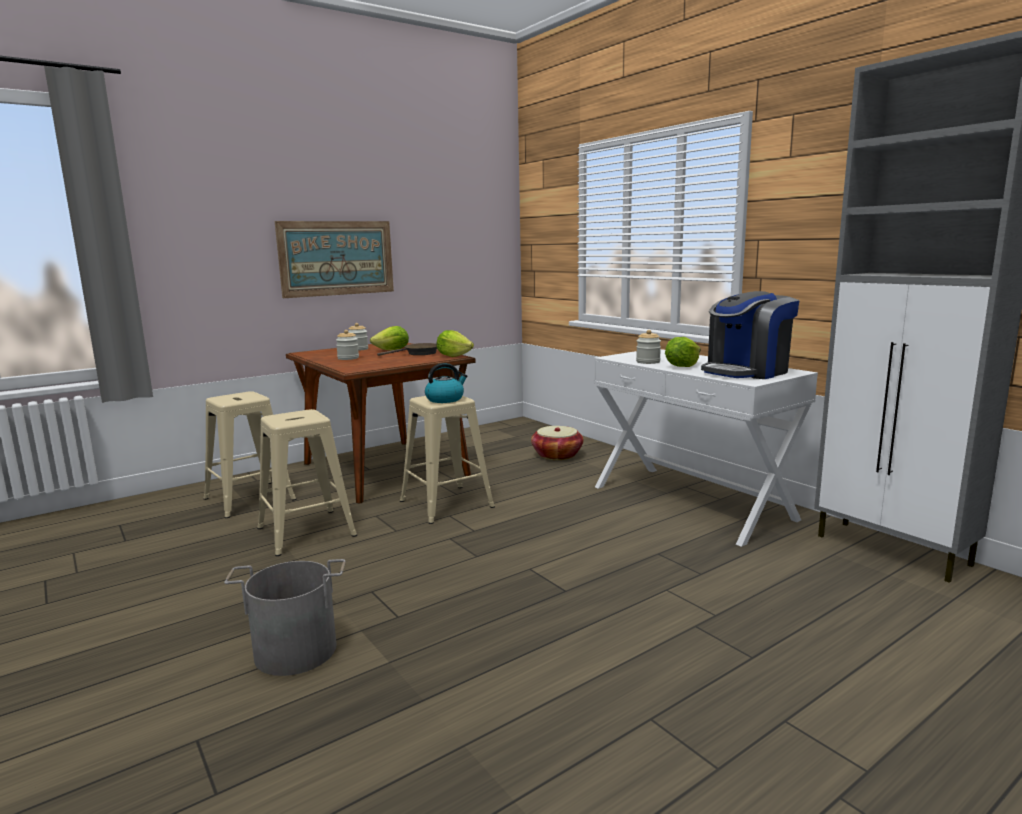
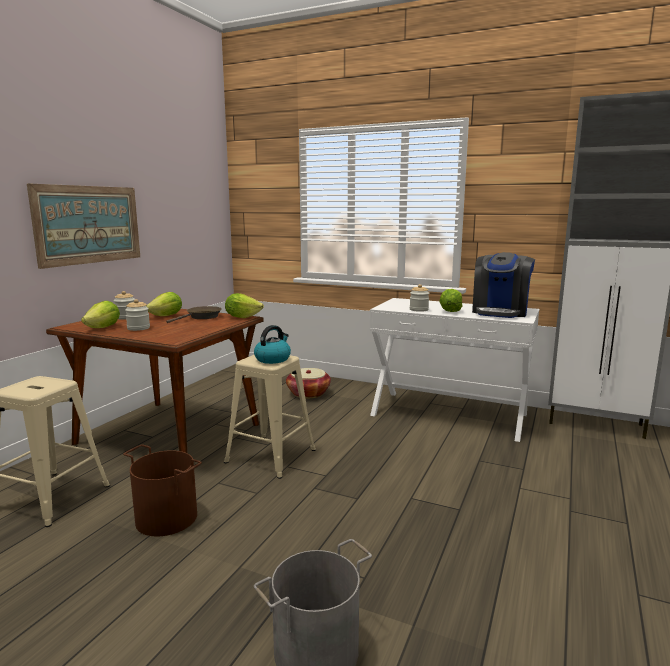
camera: 30 degrees left, 0 degrees up
(305, 532) = (166, 518): beige stool -> brown bucket
(324, 356) = (103, 328): none -> lettuce

